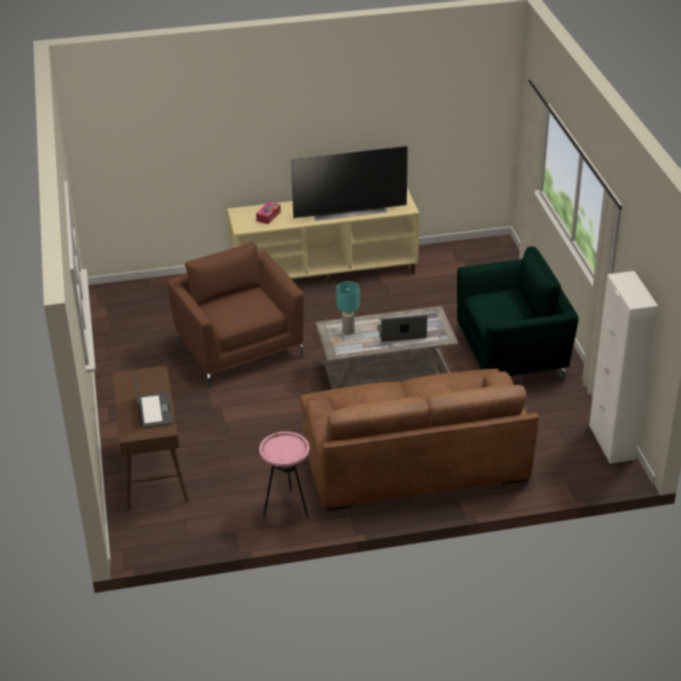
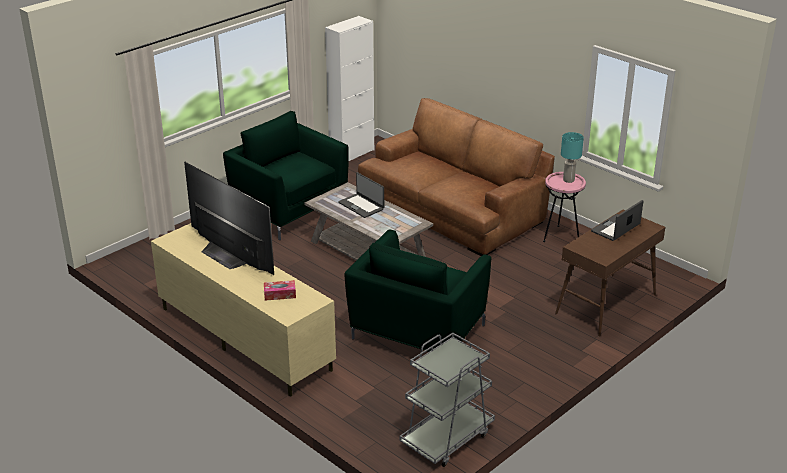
camera: 125 degrees left, 5 degrees down
(115, 314) = (447, 438): none -> grey cart
(239, 349) = (417, 333): brown armchair -> green armchair
(348, 331) = (386, 227): turquoise table lamp -> turquoise table lamp (569, 180)

